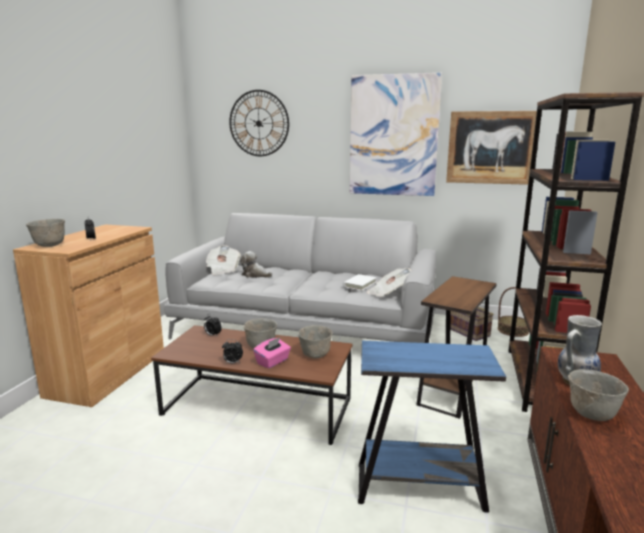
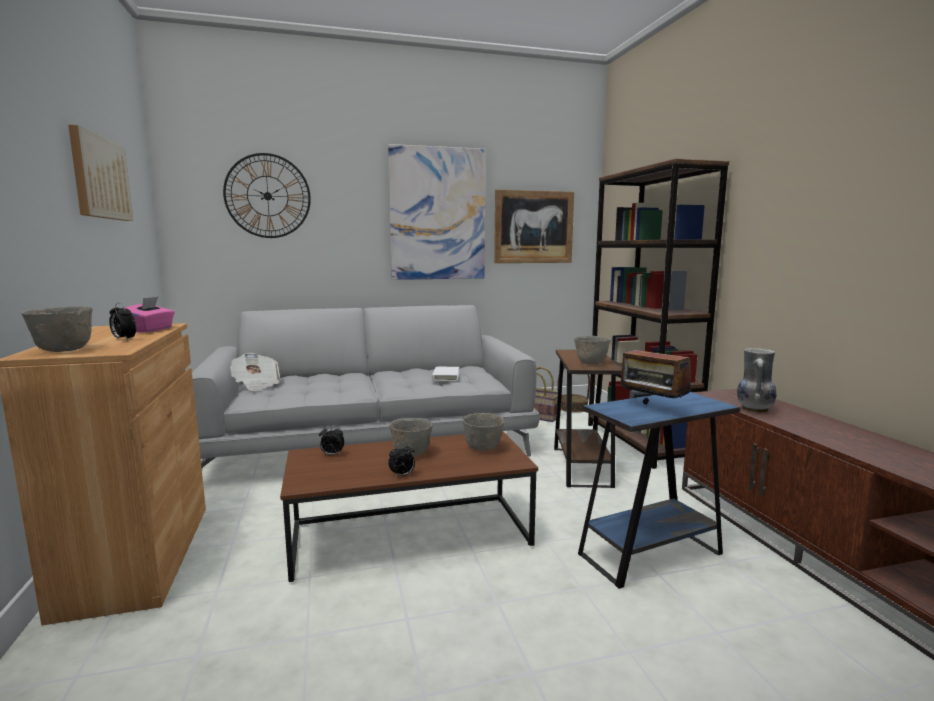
camera: 30 degrees left, 5 degrees down
(126, 124) = (100, 178): none -> picture
(255, 275) = (308, 384): plush toy -> none
(273, 362) = (447, 464): pink tissue box -> pink tissue box (150, 330)
(388, 293) = (486, 379): newspaper -> none
(414, 357) = (652, 408): none -> radio
(590, 414) = (800, 427): grey bowl -> grey bowl (590, 363)

